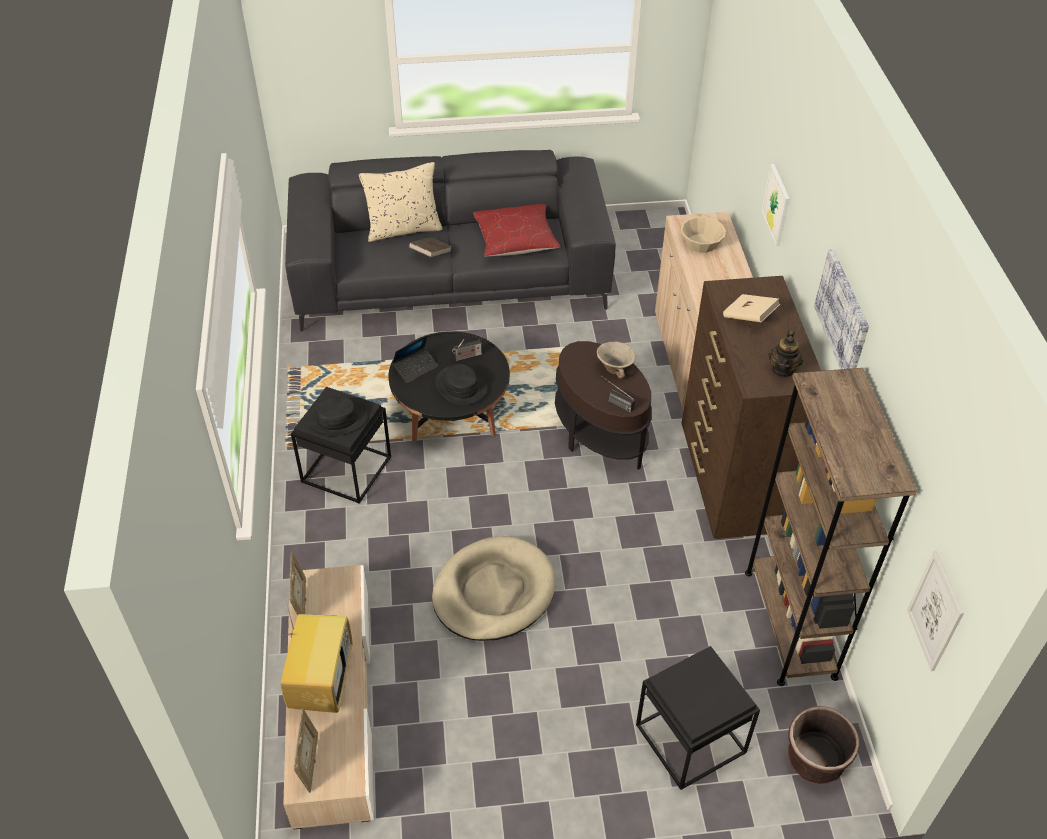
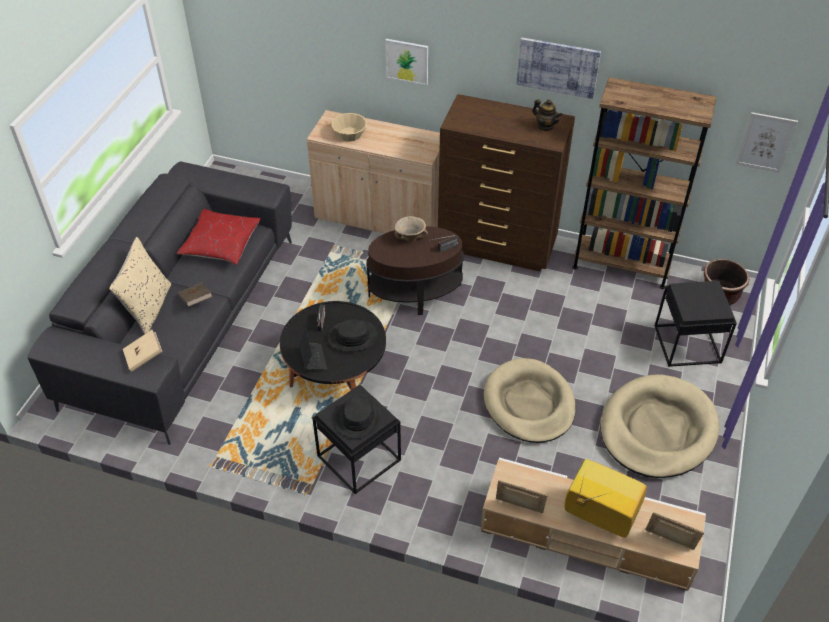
camera: 65 degrees left, 0 degrees up
(522, 738) = (657, 430): none -> beige dog bed
(749, 317) = (489, 122): beige book -> beige book (144, 357)

